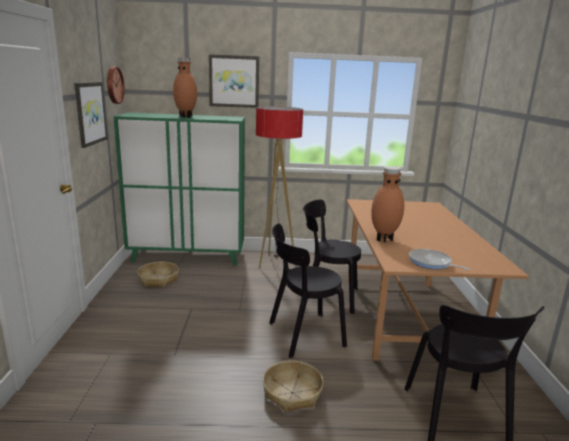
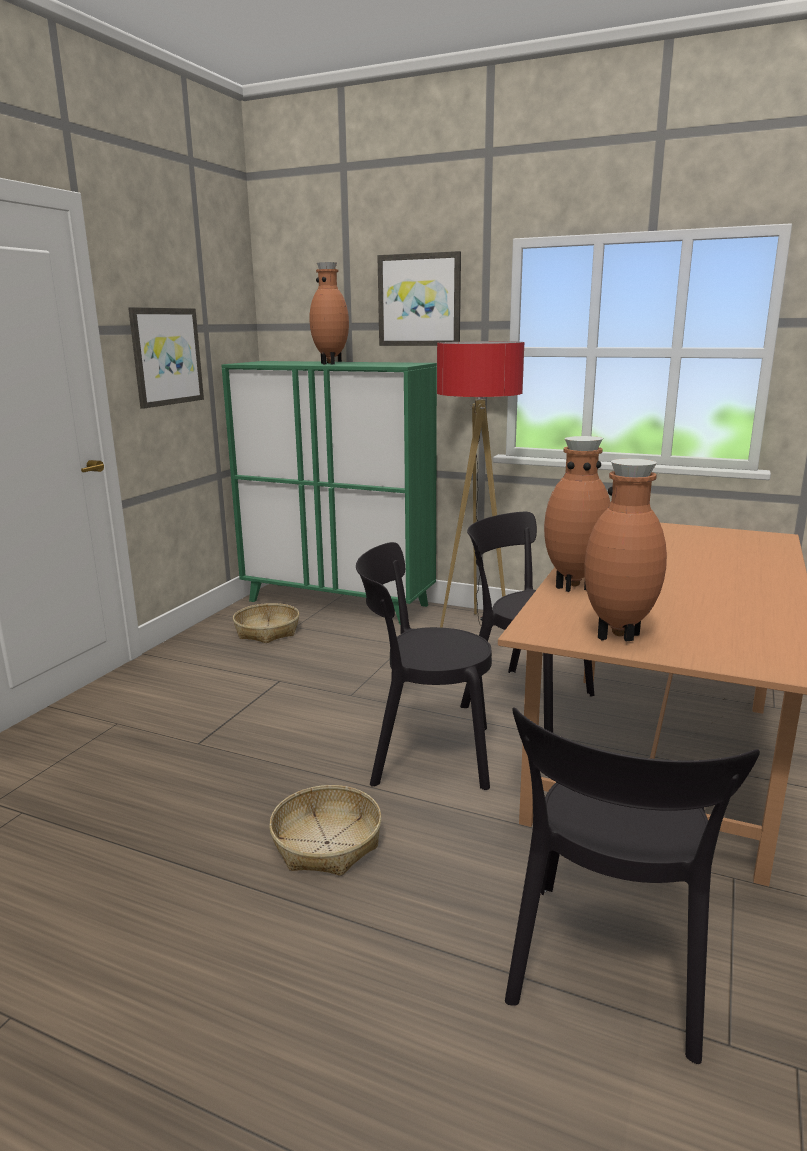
camera: 25 degrees right, 0 degrees up
(113, 85) = (229, 315): wall clock -> none
(431, 263) = (619, 637): frying pan -> brown vase

